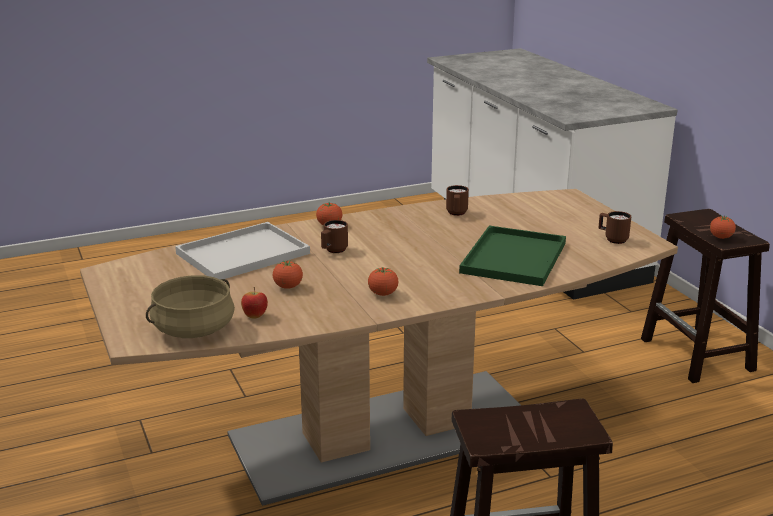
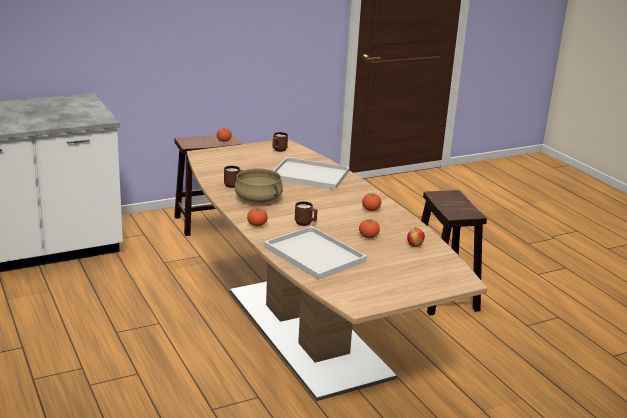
camera: 95 degrees left, 0 degrees up
(193, 329) = (439, 263): beige cooking pot -> beige cooking pot (257, 199)
(513, 256) = (308, 175): green tray -> white tray

